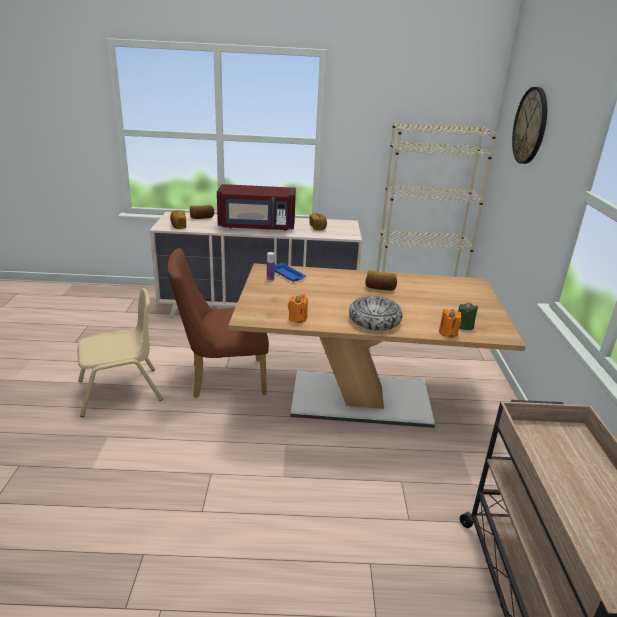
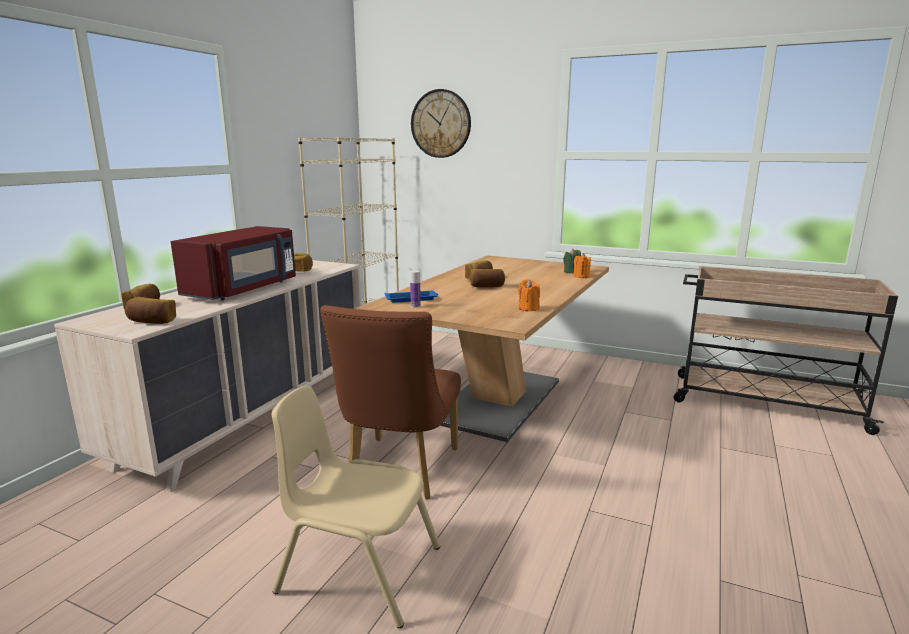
camera: 65 degrees left, 10 degrees down
(120, 391) = (359, 570): beige chair -> beige chair turned 75 degrees counterclockwise
(354, 294) = (487, 286): none -> bread
(374, 320) = (548, 289): bowl -> none

